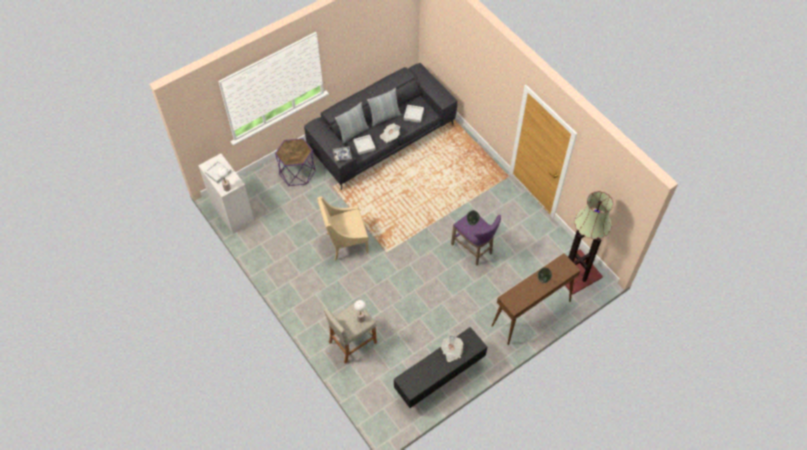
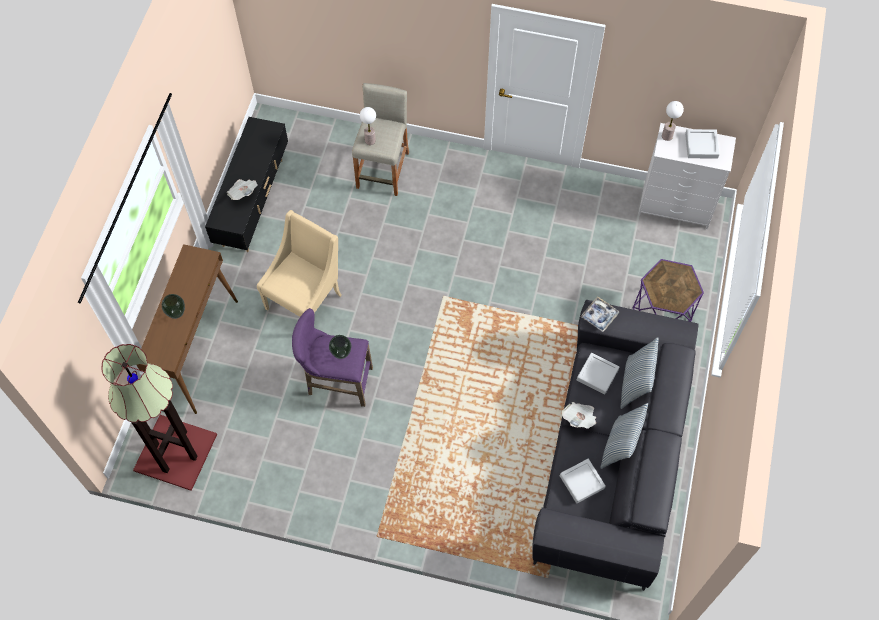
camera: 140 degrees right, 5 degrees up
(345, 243) = (504, 270): beige armchair -> beige armchair (306, 300)

